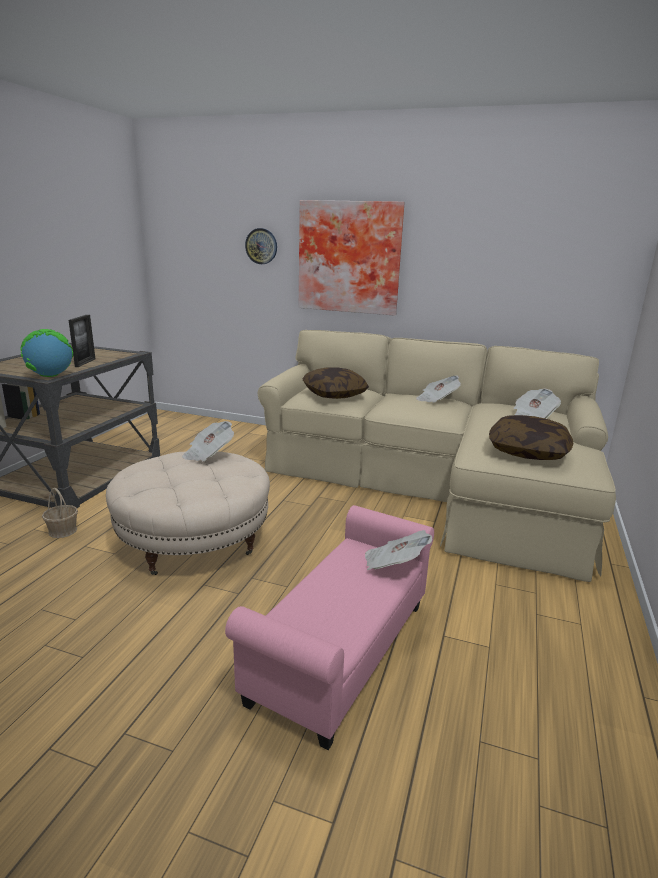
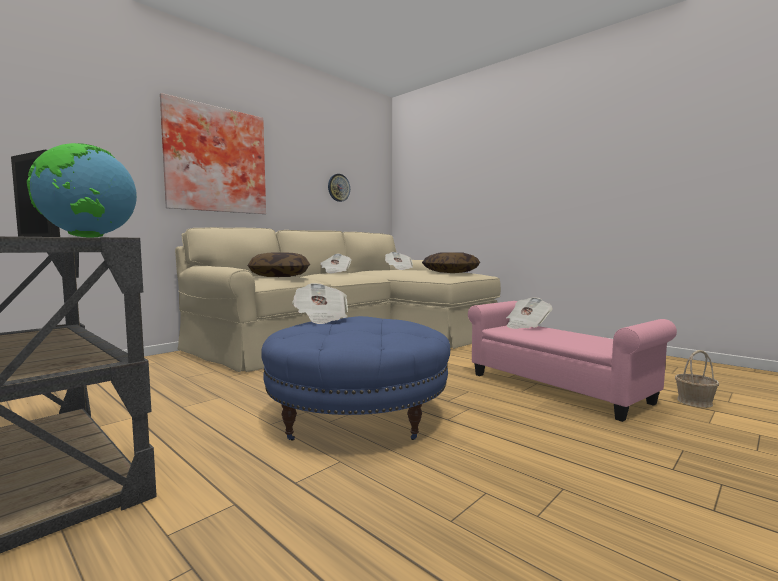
camera: 65 degrees left, 15 degrees down
(63, 531) = (218, 502): basket -> basket (694, 402)
(194, 541) = (357, 416): beige ottoman -> blue ottoman
(261, 246) = (104, 135): wall clock -> wall clock (338, 187)

